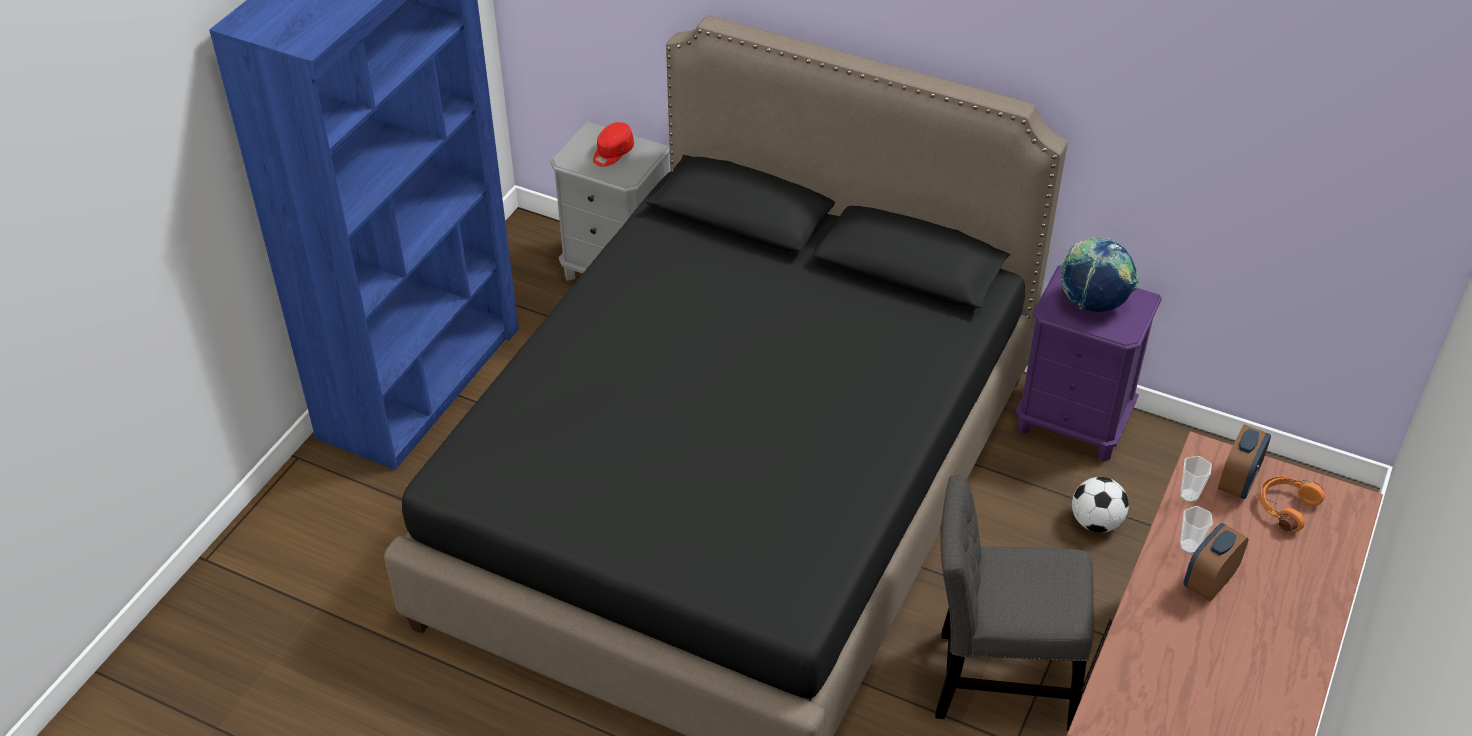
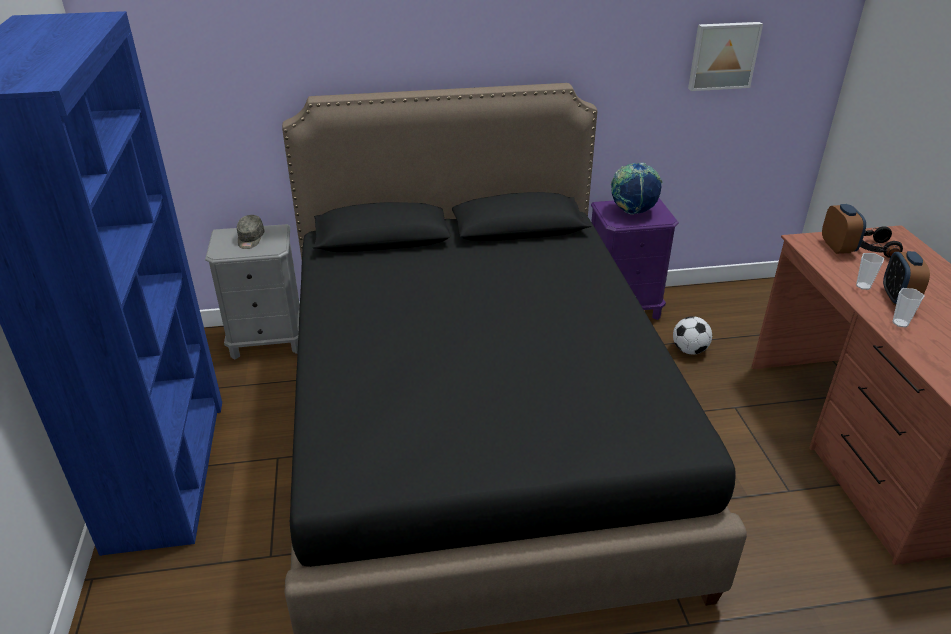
camera: 35 degrees left, 10 degrees down
(612, 153) = (250, 239): red cap -> grey cap
(996, 681) = (739, 460): grey chair -> none
(1189, 495) = (826, 263): cup -> cup (900, 323)
(1275, 141) = (723, 55): none -> picture
(1285, 507) = (874, 249): orange headphones -> black headphones

